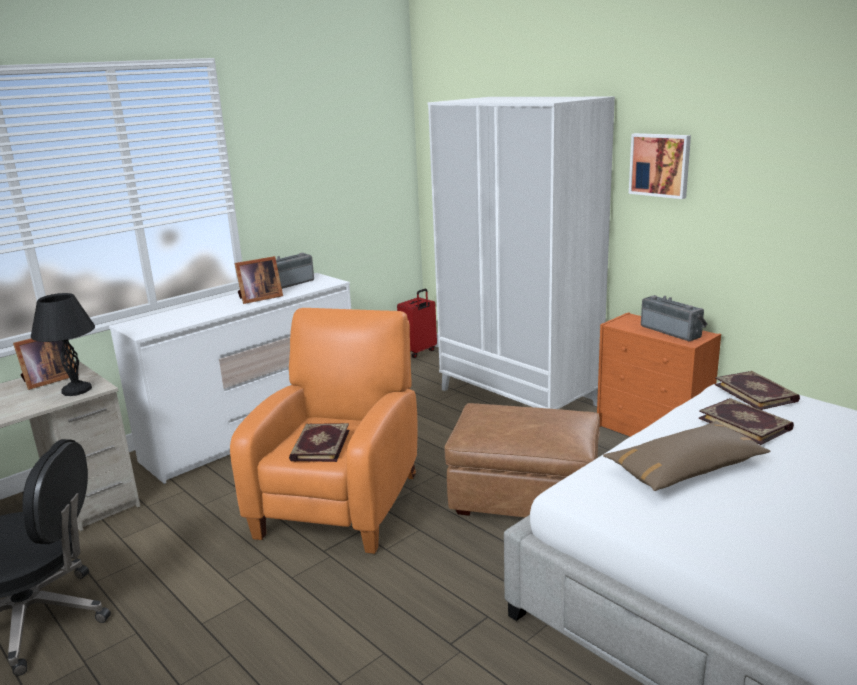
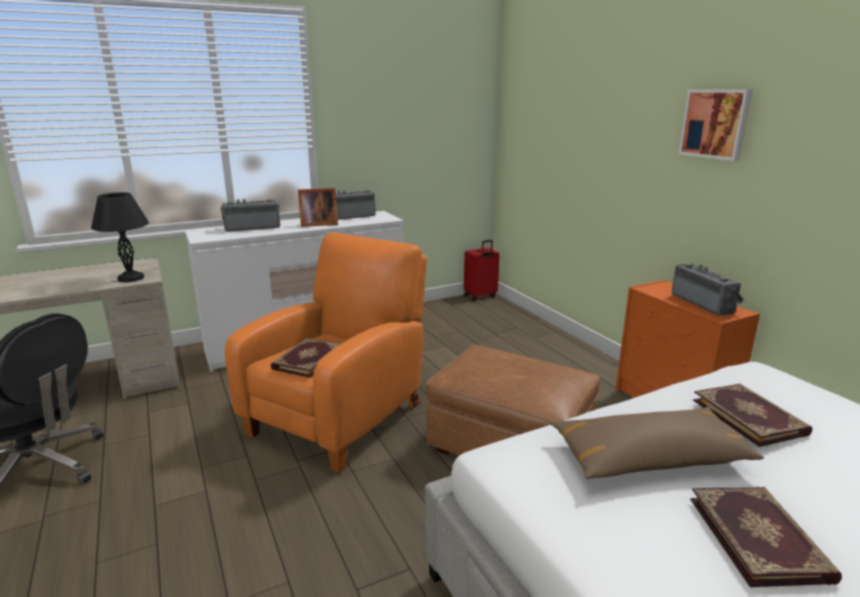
camera: 15 degrees right, 0 degrees up
(48, 380) = (120, 268): picture frame -> none
(187, 312) = (252, 227): none -> radio
(519, 397) = (551, 349): white wardrobe -> none
(756, 392) = (779, 383): book -> book (759, 537)

